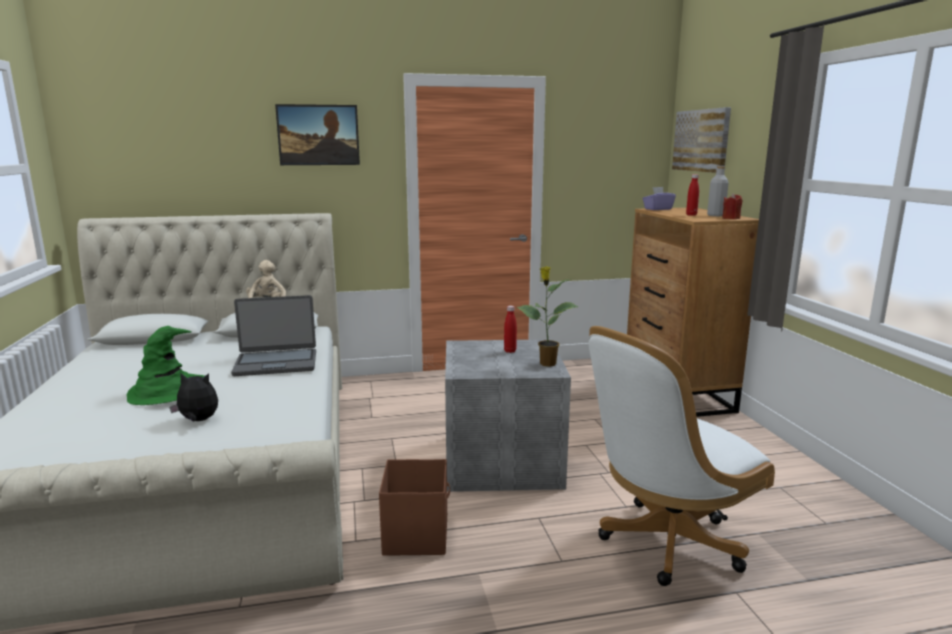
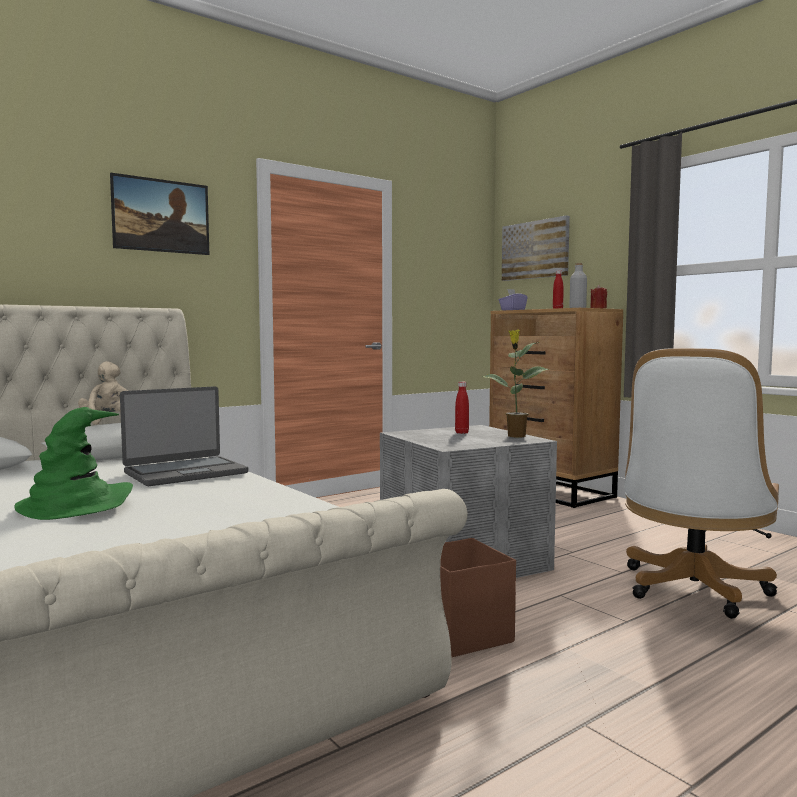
camera: 25 degrees left, 10 degrees down
(198, 421) = (176, 522): plush toy -> none

